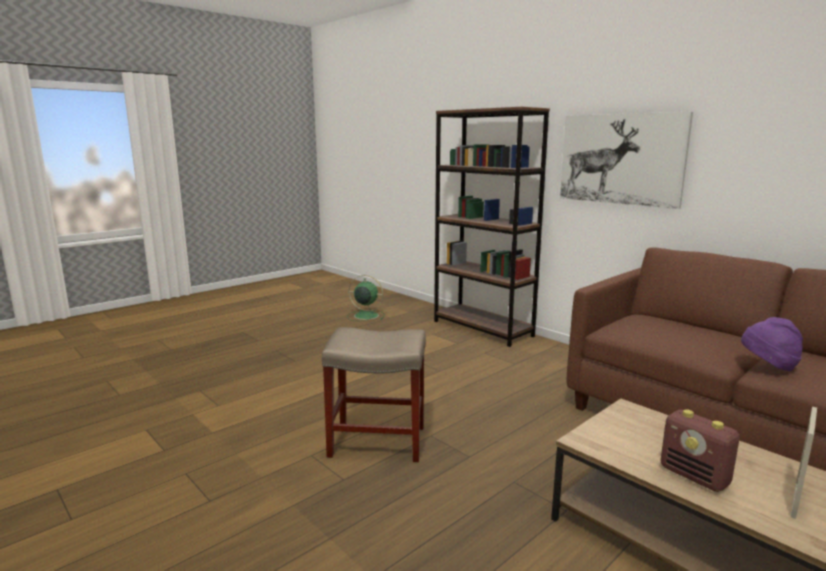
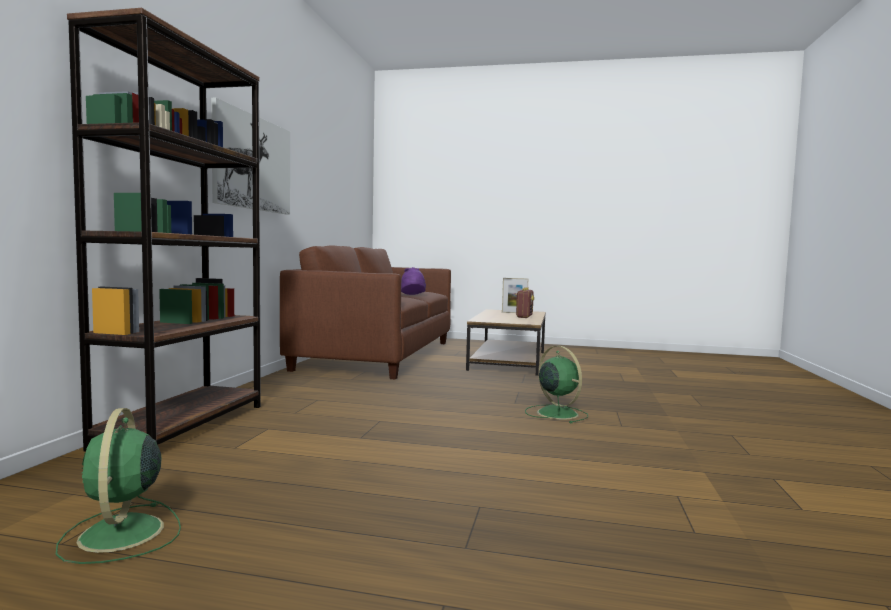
camera: 125 degrees left, 10 degrees down
(379, 441) = (556, 413): beige stool -> green fan

